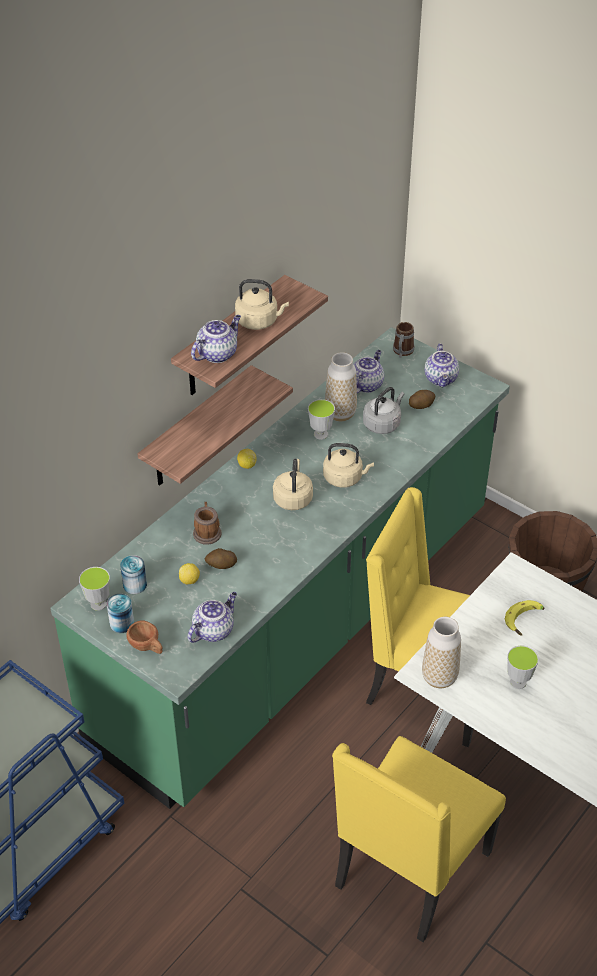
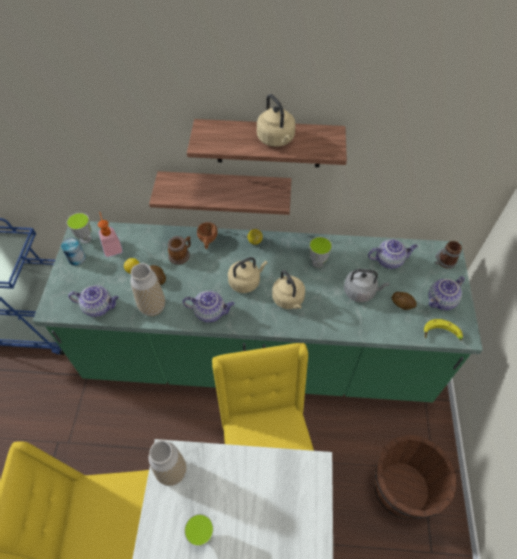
camera: 55 degrees right, 10 degrees up
(135, 585) = (112, 246): can -> soap dispenser
(147, 646) = (65, 281): brown cup -> brown cup (207, 241)
(217, 353) = (219, 137): teapot -> teapot (210, 312)
(340, 413) = (347, 262): vase -> vase (152, 307)
(525, 620) = (269, 504): banana -> banana (441, 335)

